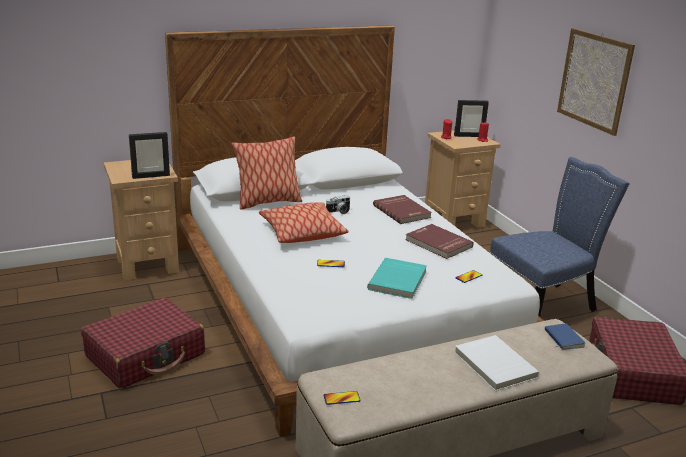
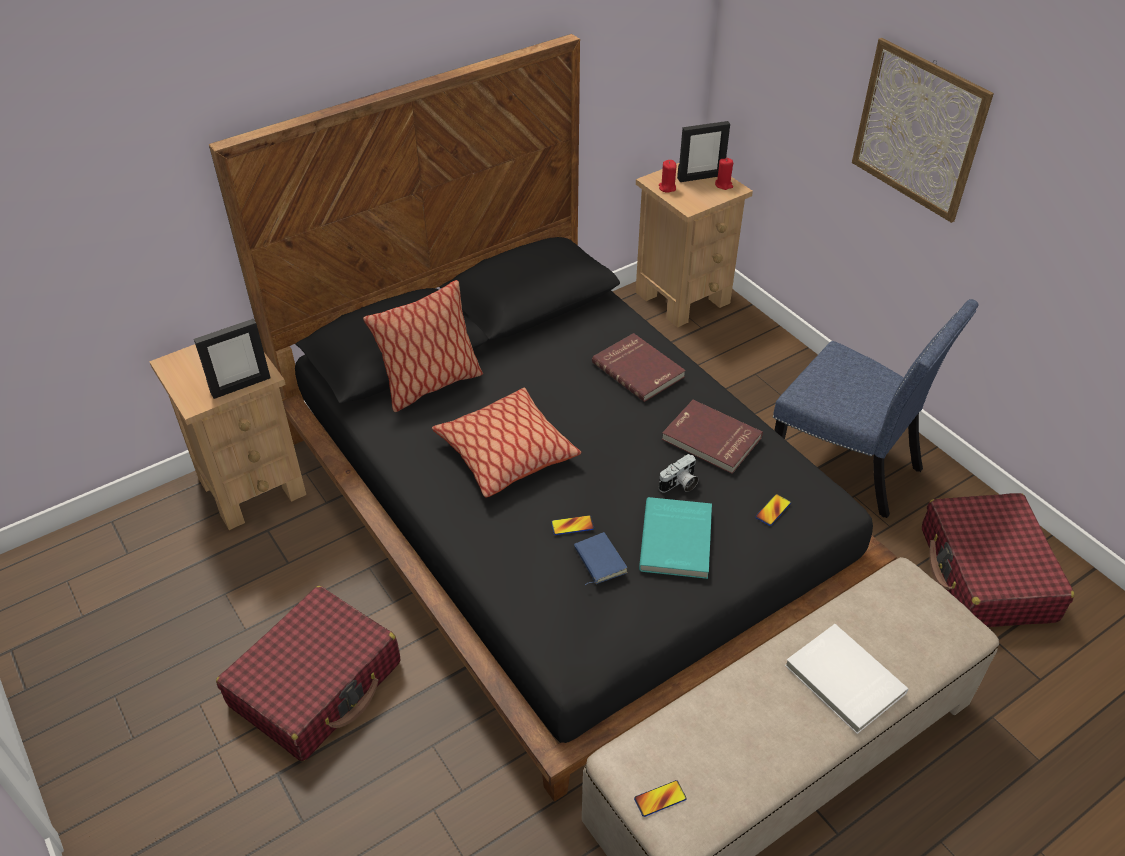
camera: 10 degrees left, 20 degrees up
(339, 211) = (545, 387): camera -> camera (680, 484)
(340, 302) = (563, 512): white bed -> black bed
(541, 306) = (844, 464): blue chair -> blue chair turned 75 degrees clockwise
(562, 339) = (920, 603): blue book -> blue book (598, 561)

